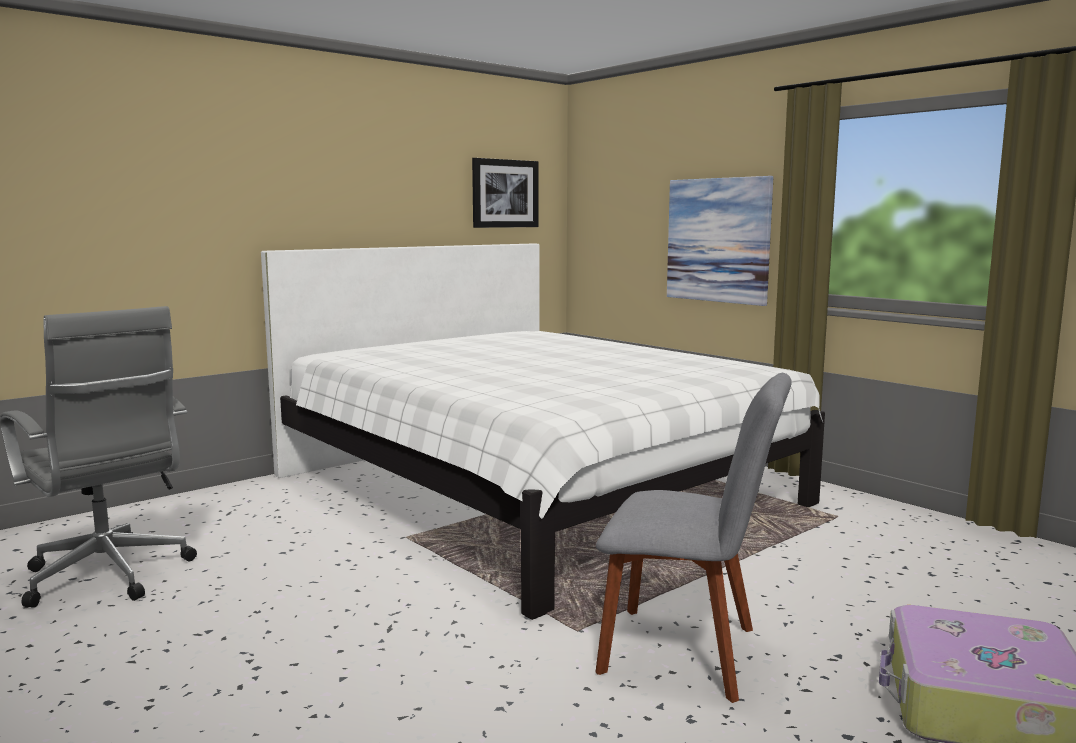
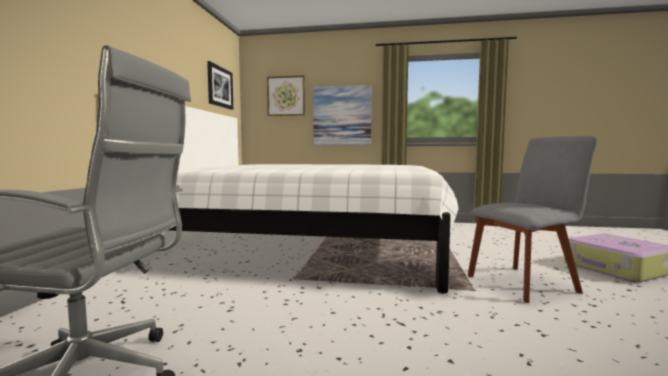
camera: 40 degrees left, 5 degrees down
(630, 197) = (286, 96): none -> picture

